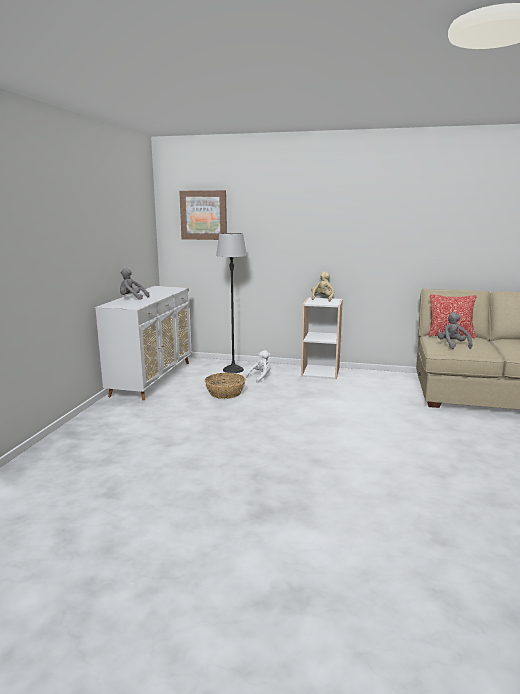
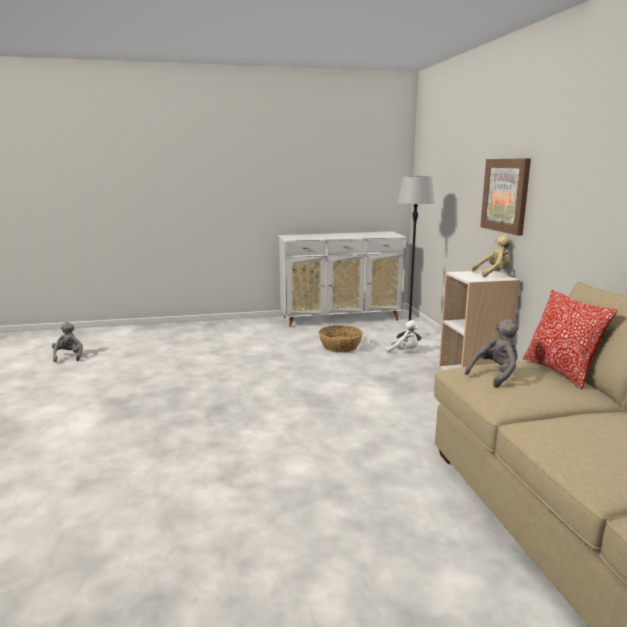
camera: 65 degrees right, 0 degrees up
(132, 298) = (323, 235): grey plush toy -> grey plush toy (69, 356)
(203, 215) = (436, 156): picture -> picture (505, 195)

